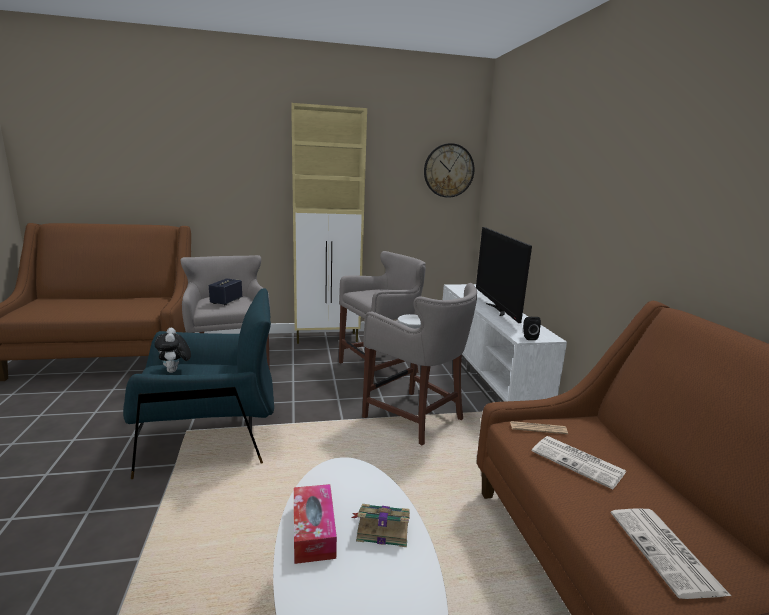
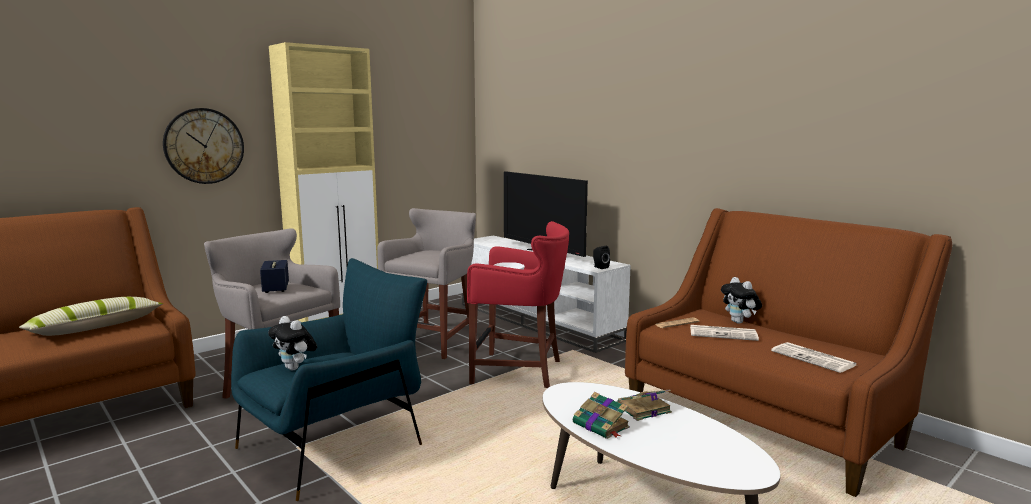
camera: 30 degrees left, 5 degrees down
(125, 306) = (95, 328): none -> pillow
(313, 531) = (601, 426): tissue box -> book
(416, 418) = (520, 371): grey stool -> red stool
(448, 170) = (443, 115): wall clock -> wall clock (204, 146)
(622, 451) = (739, 322): none -> plush toy

